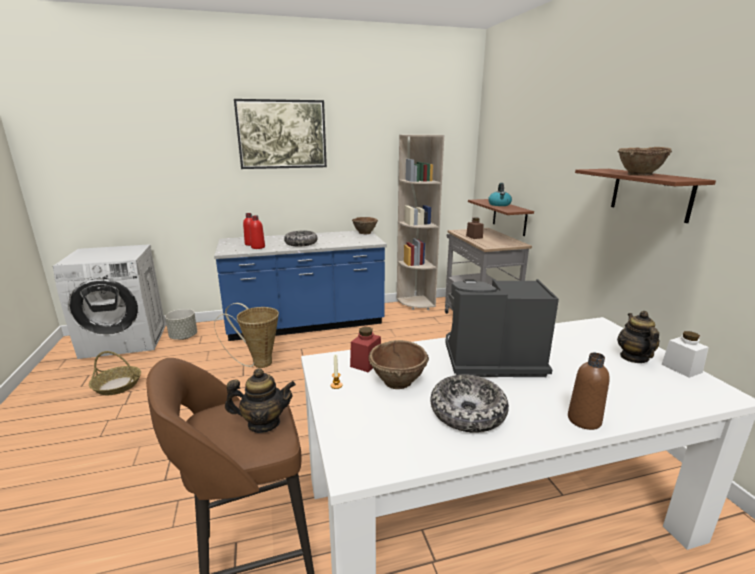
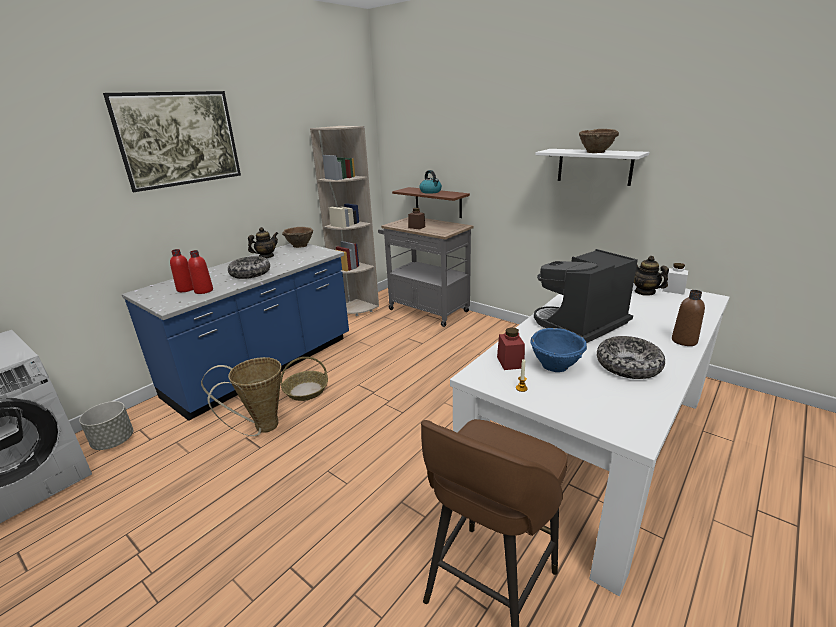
camera: 35 degrees left, 5 degrees up
(117, 385) = (92, 539): basket -> basket (306, 391)
(263, 423) = (514, 445): teapot -> teapot (266, 257)
(398, 382) = (556, 366): brown bowl -> blue bowl
(650, 194) = (594, 166): brown shelf -> white shelf

